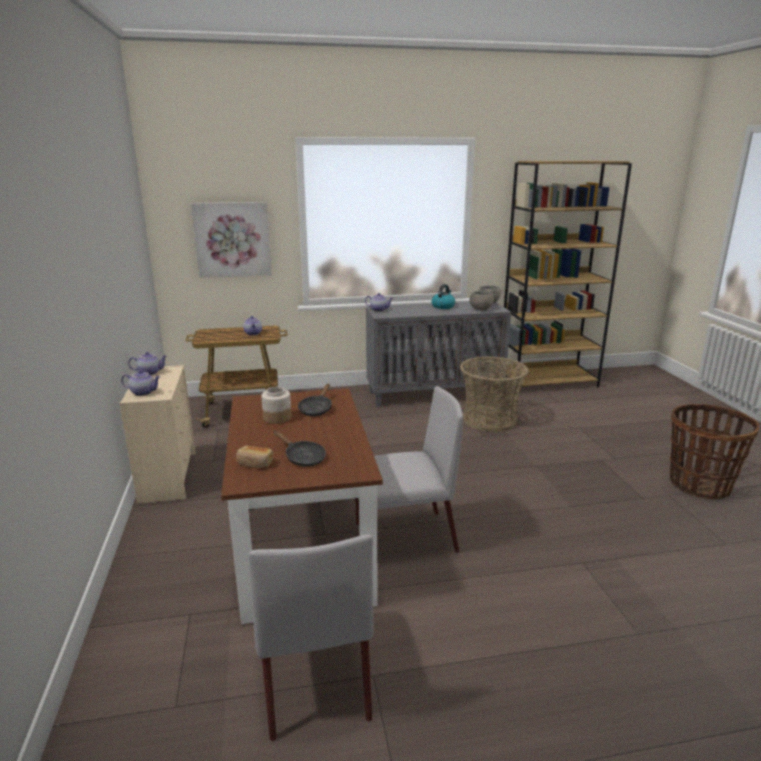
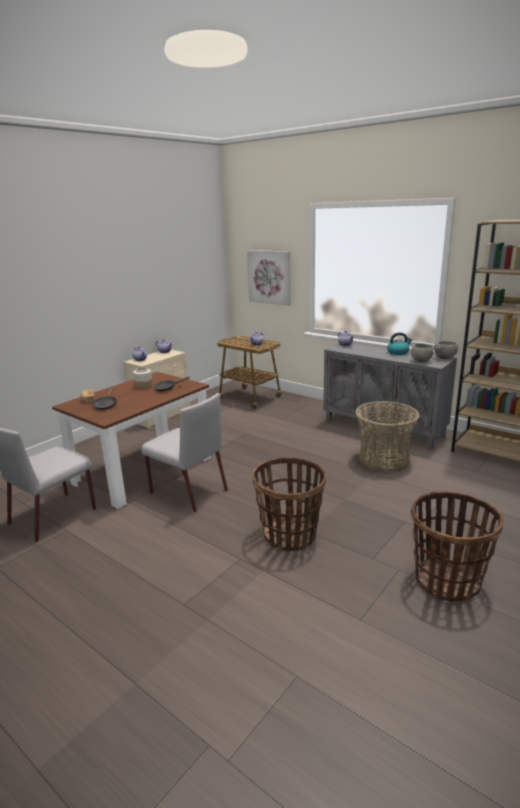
camera: 50 degrees right, 0 degrees up
(567, 518) = (289, 535): none -> basket

